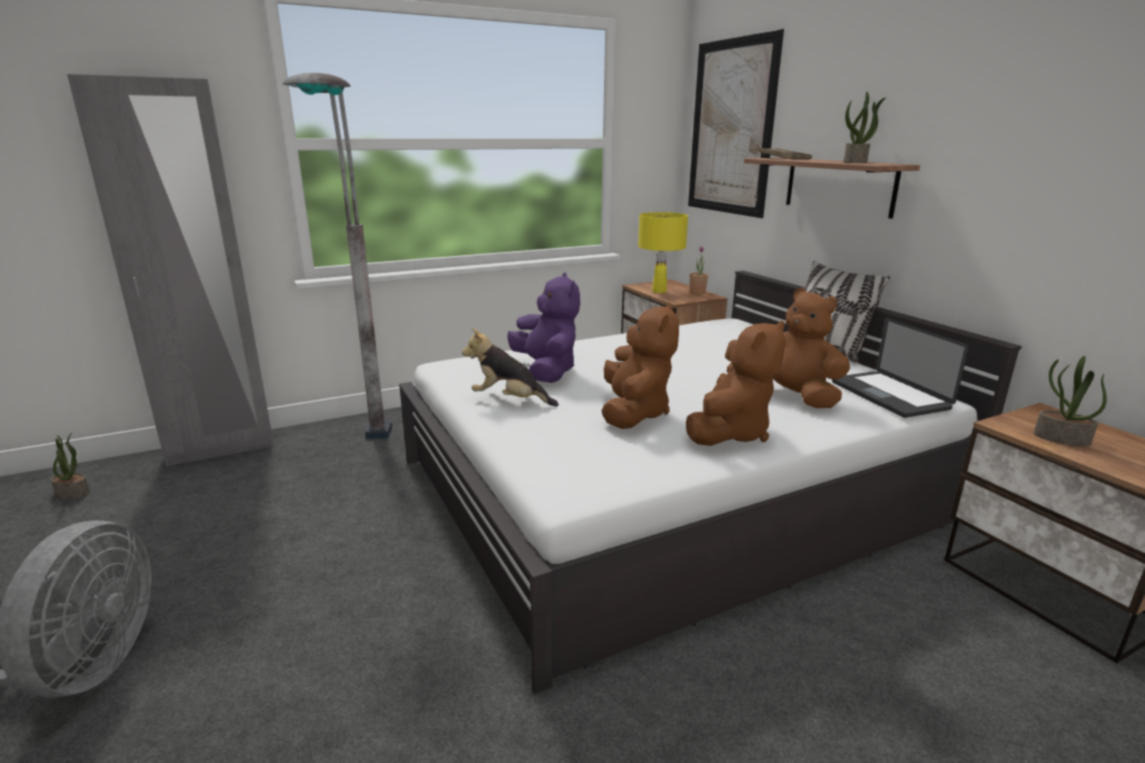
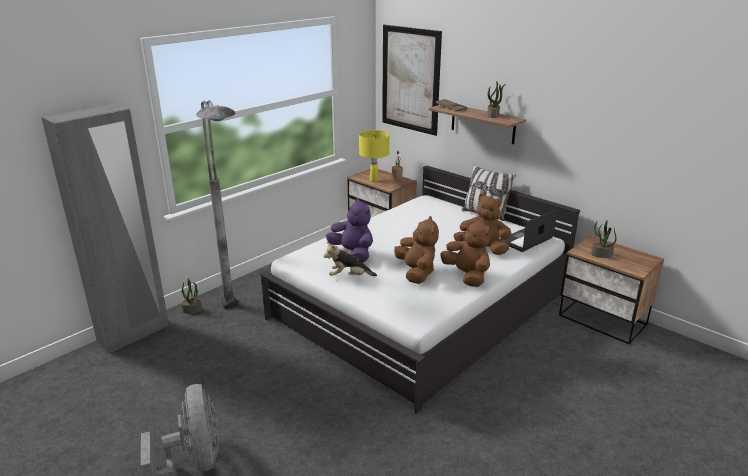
camera: 20 degrees left, 5 degrees up
(73, 492) = (65, 382): potted plant -> potted plant (192, 310)
(730, 433) = (467, 276): brown plush toy -> brown plush toy turned 45 degrees counterclockwise
(889, 395) = (526, 240): laptop -> laptop turned 90 degrees clockwise

